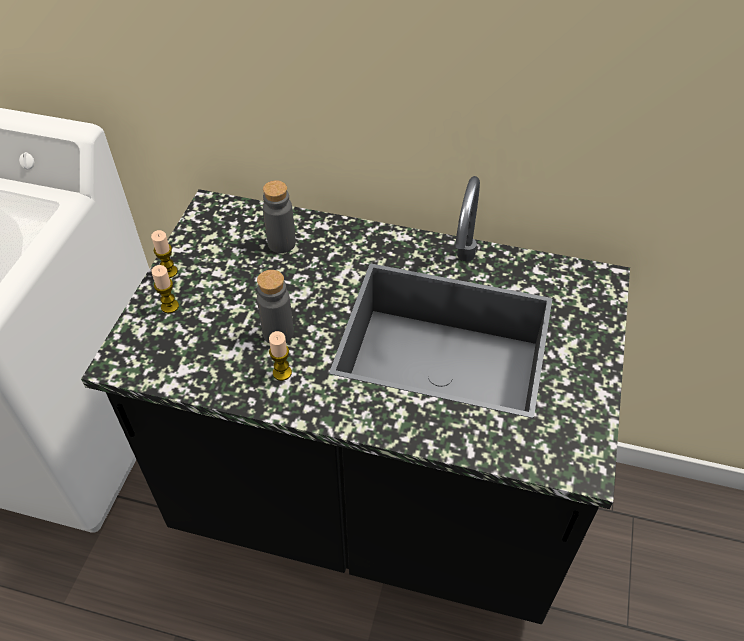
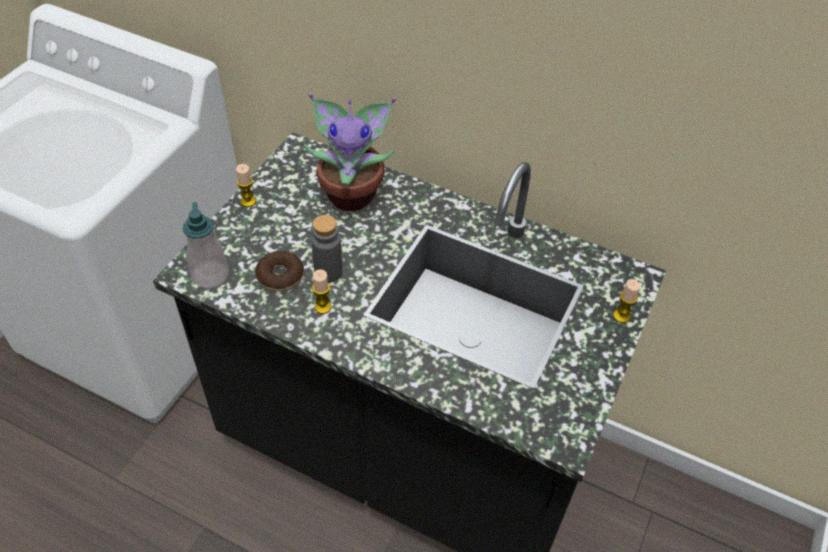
camera: 10 degrees right, 0 degrees up
(146, 360) = (210, 275): none -> soap dispenser
(170, 306) = (241, 232): candle -> candle (621, 316)
(226, 347) = (280, 276): none -> donut
(281, 243) = (352, 193): grey bottle -> potted plant

